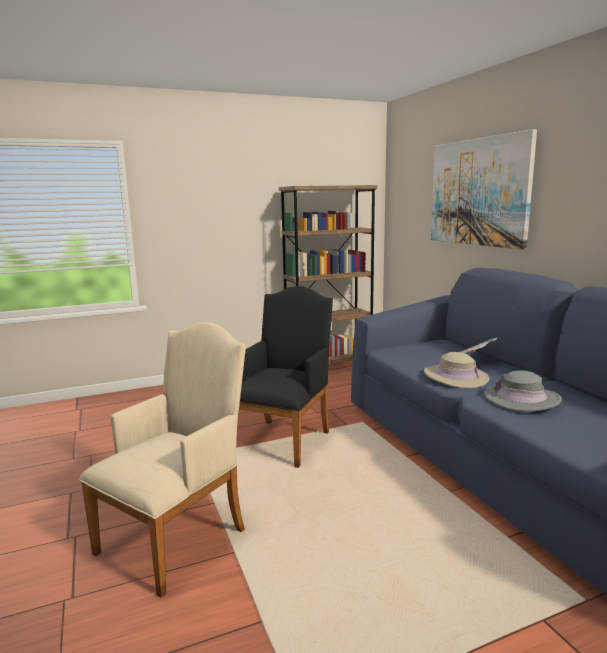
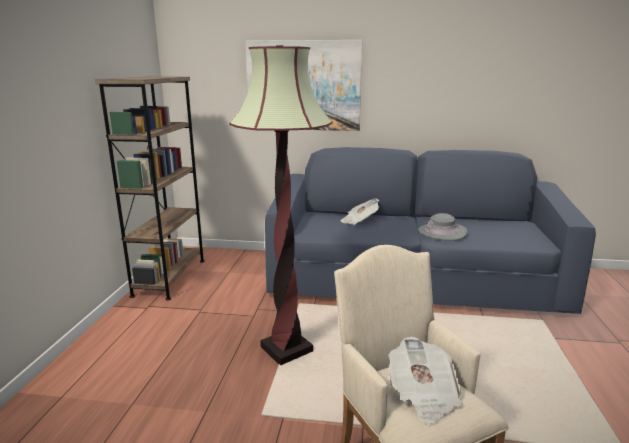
camera: 60 degrees left, 5 degrees up
(150, 454) = (423, 395): none -> newspaper
(285, 440) = (286, 349): black armchair -> floor lamp
(455, 377) = (389, 234): beige hat -> none

